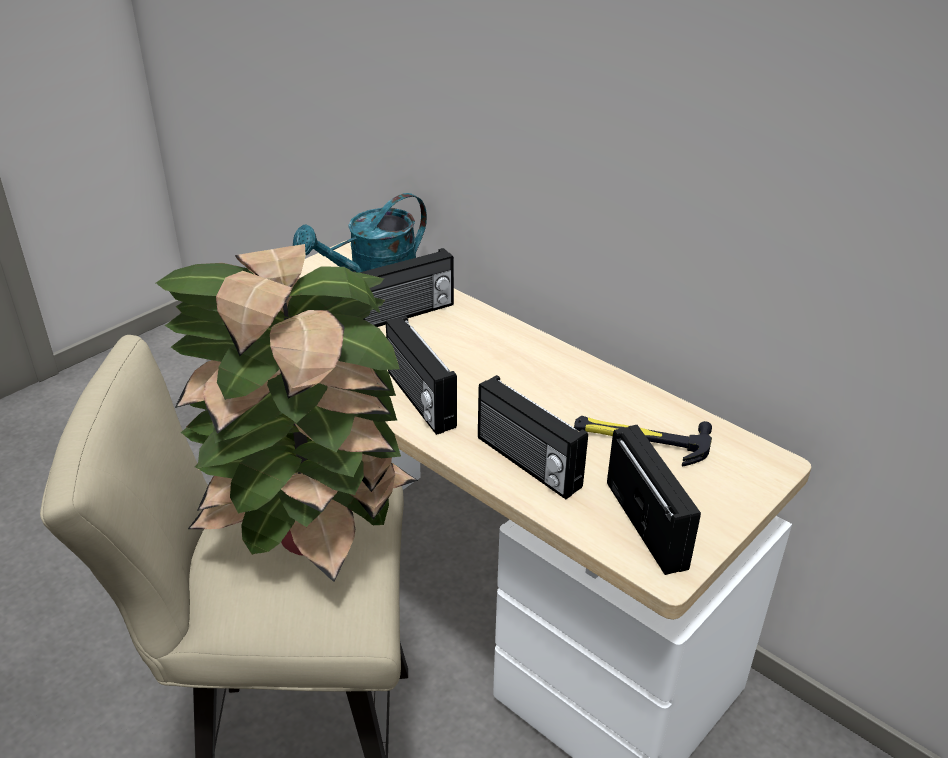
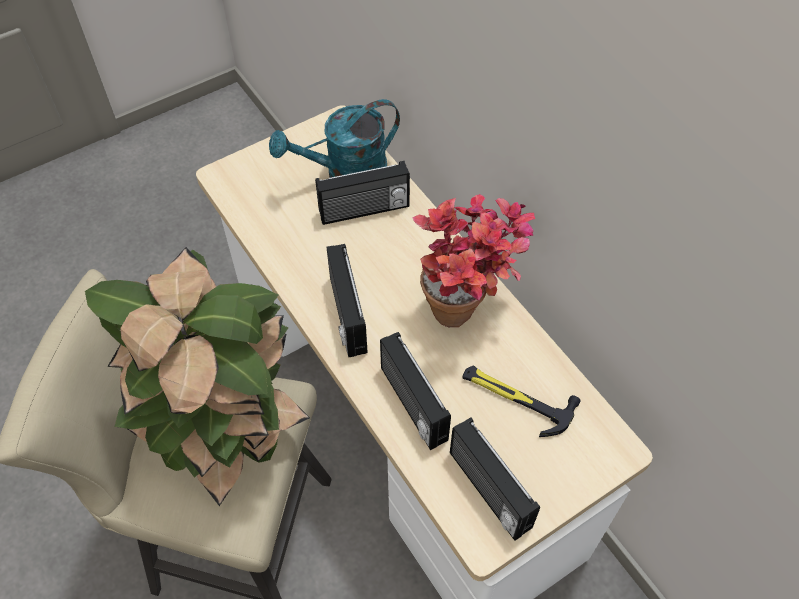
camera: 15 degrees right, 20 degrees up
(552, 375) = (467, 309): none -> potted plant
(648, 524) = (487, 491): radio -> radio turned 150 degrees clockwise

